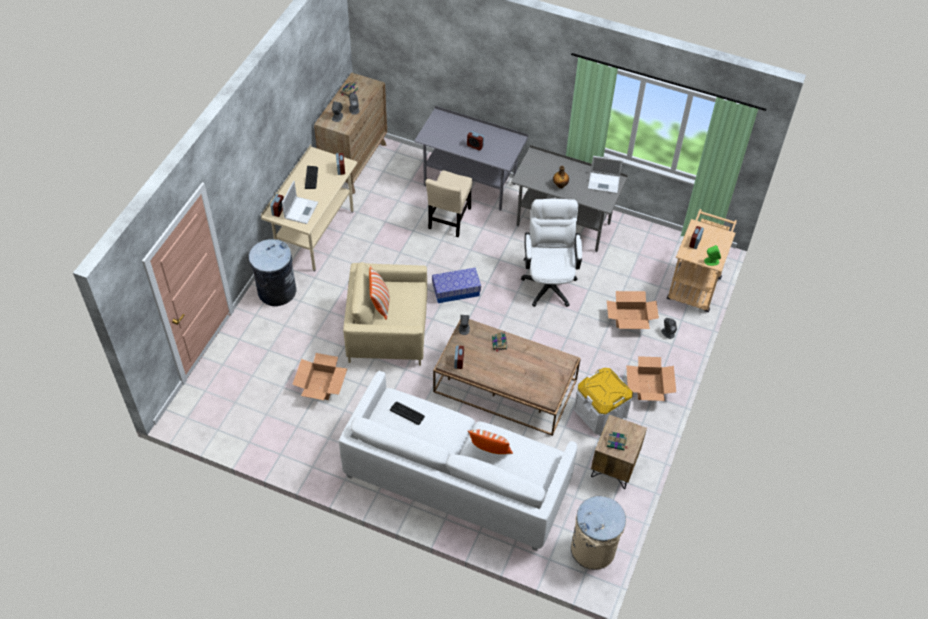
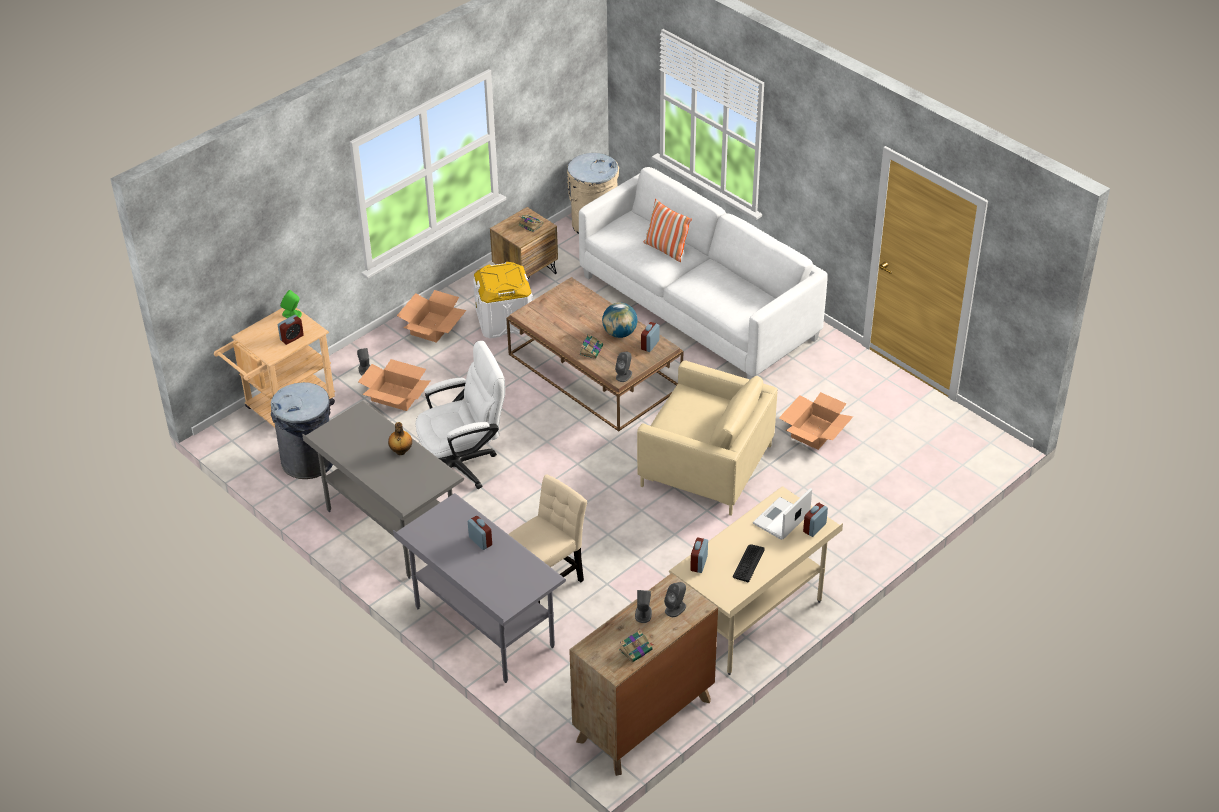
camera: 155 degrees left, 10 degrees down
(276, 291) = (836, 557): grey trash can -> grey trash can (308, 461)
(380, 304) = (715, 422): pillow -> none
(407, 413) = (737, 302): keyboard -> none
(456, 290) = (591, 488): storage box -> none
(486, 365) = (620, 333): none -> globe
(549, 281) = (463, 464): white office chair -> white office chair turned 135 degrees counterclockwise
(604, 182) = (339, 438): laptop -> none

